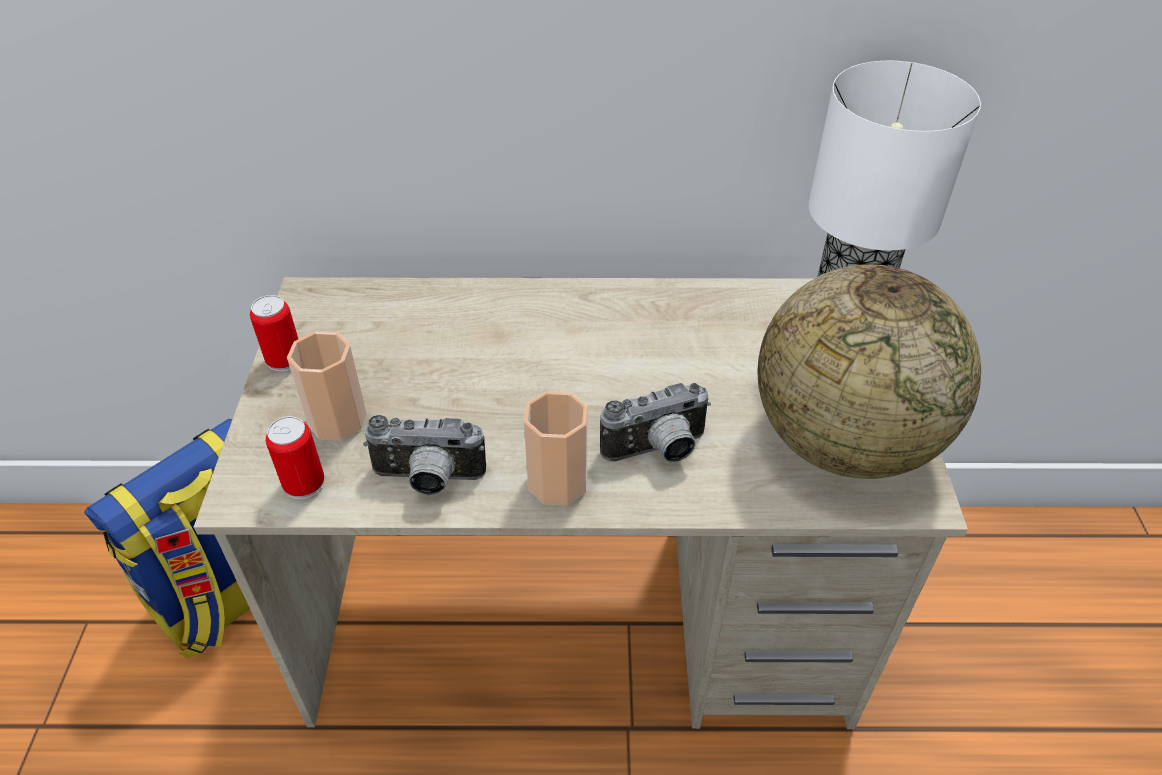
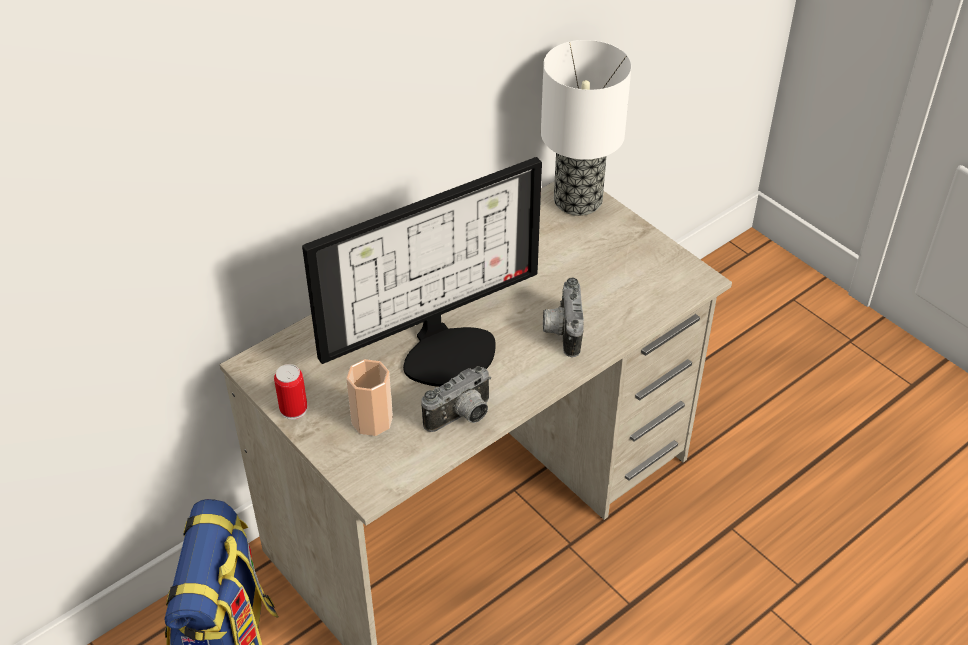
camera: 40 degrees left, 0 degrees up
(304, 484) = (398, 462): can -> none
(504, 391) = (446, 349): none -> monitor
(557, 482) = (529, 376): cup -> none
(658, 451) = (561, 331): camera -> camera turned 150 degrees clockwise
(843, 441) = (642, 272): globe -> none

